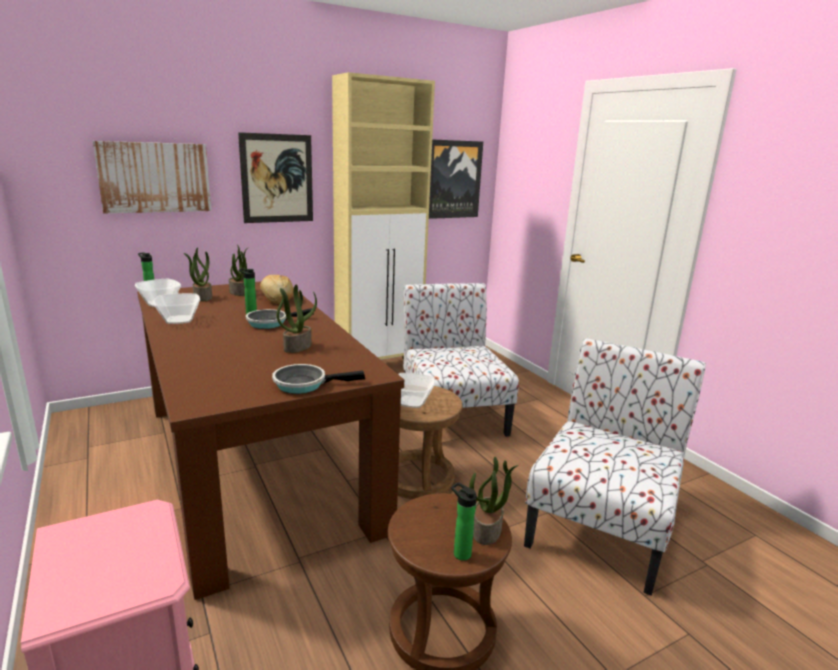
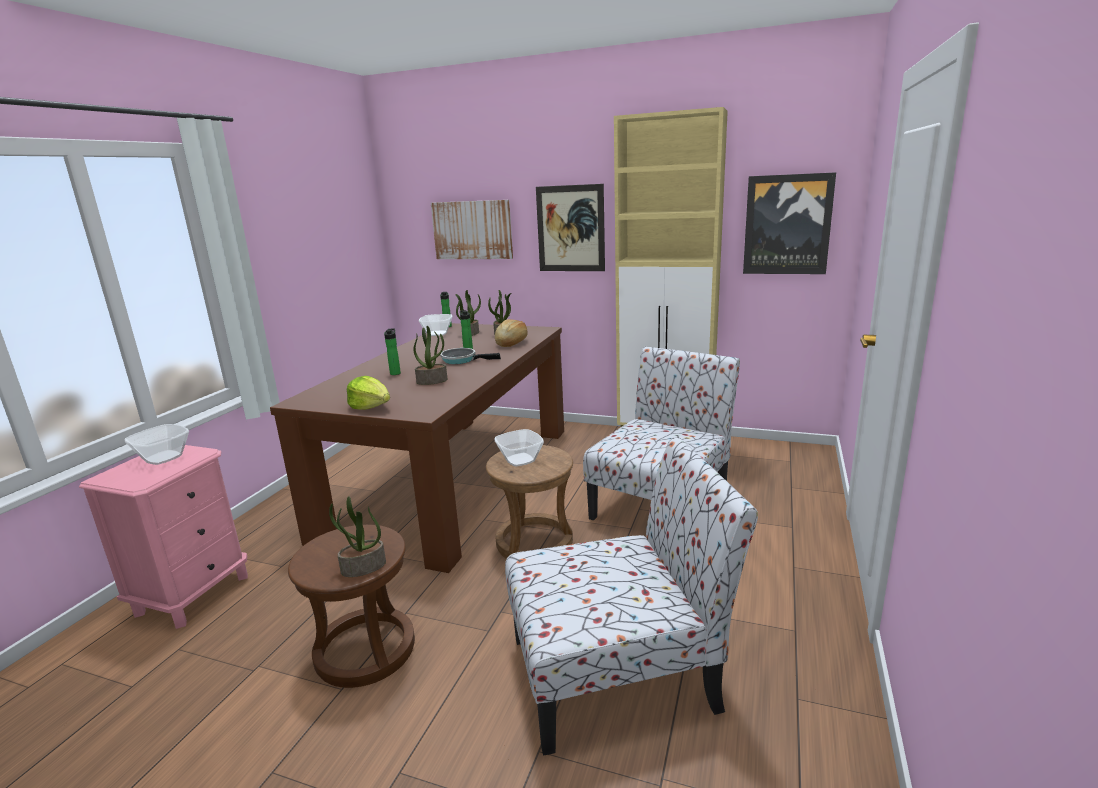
camera: 50 degrees right, 0 degrees up
(179, 320) = (418, 347): bowl -> bowl (163, 458)
(304, 384) = (370, 407): frying pan -> lettuce
(459, 553) = (320, 569): bottle -> bottle (395, 373)

